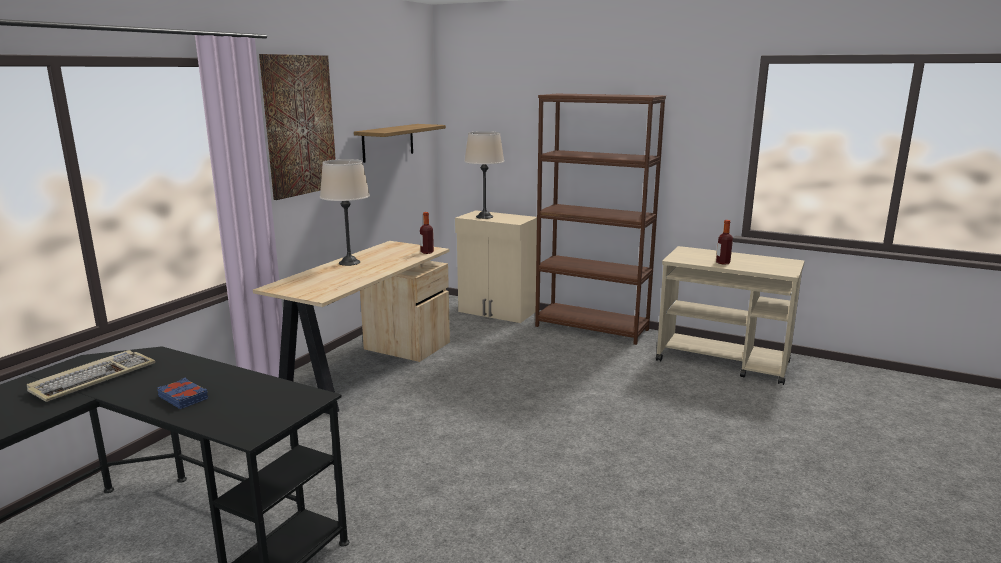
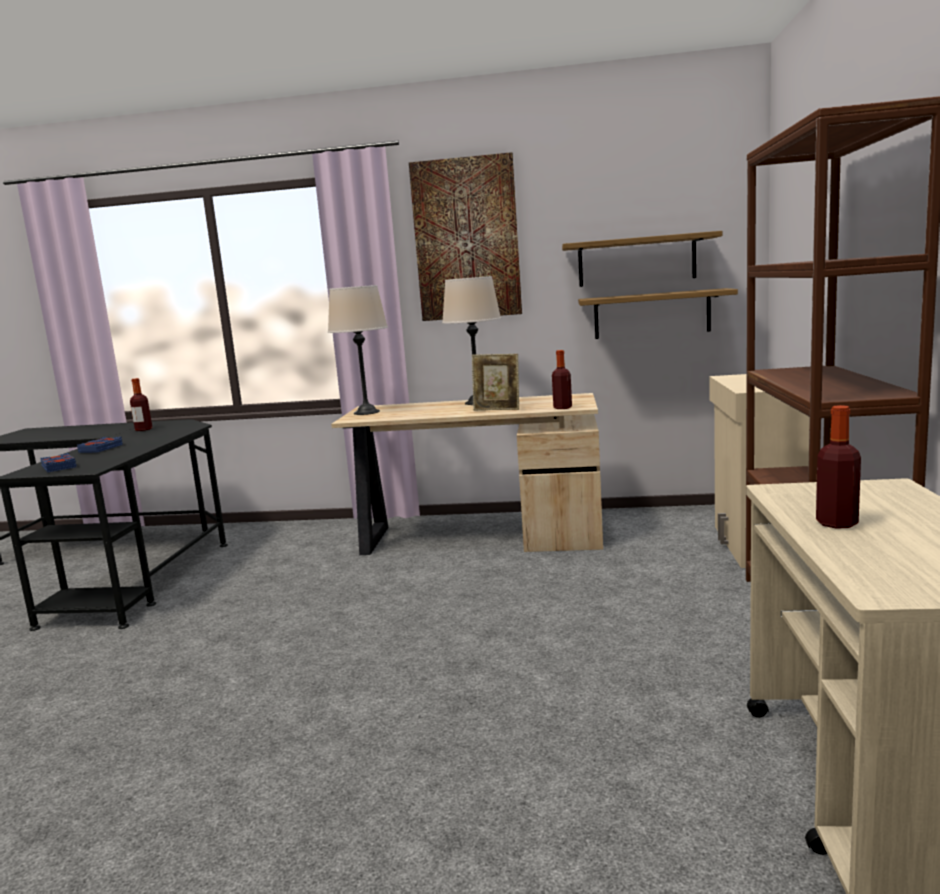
camera: 70 degrees right, 5 degrees down
(93, 378) = (143, 429): keyboard -> bottle
(258, 414) = (60, 467): none -> blue book
(393, 263) = (497, 410): none -> picture frame
(395, 179) = (651, 314): none -> shelf
(484, 216) = (745, 379): beige table lamp -> beige table lamp (366, 412)

